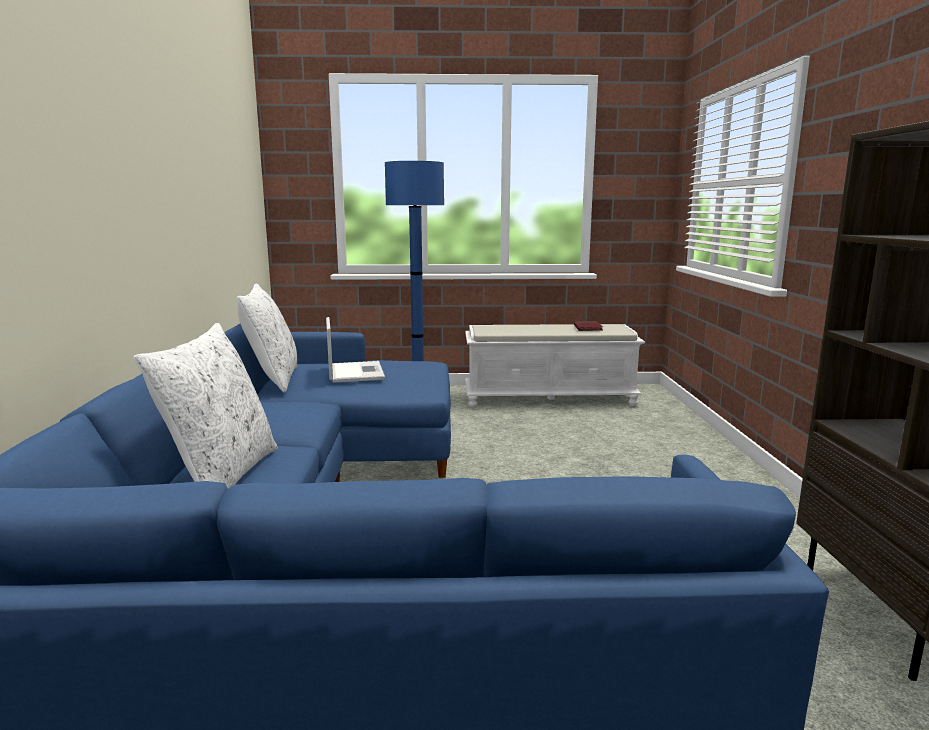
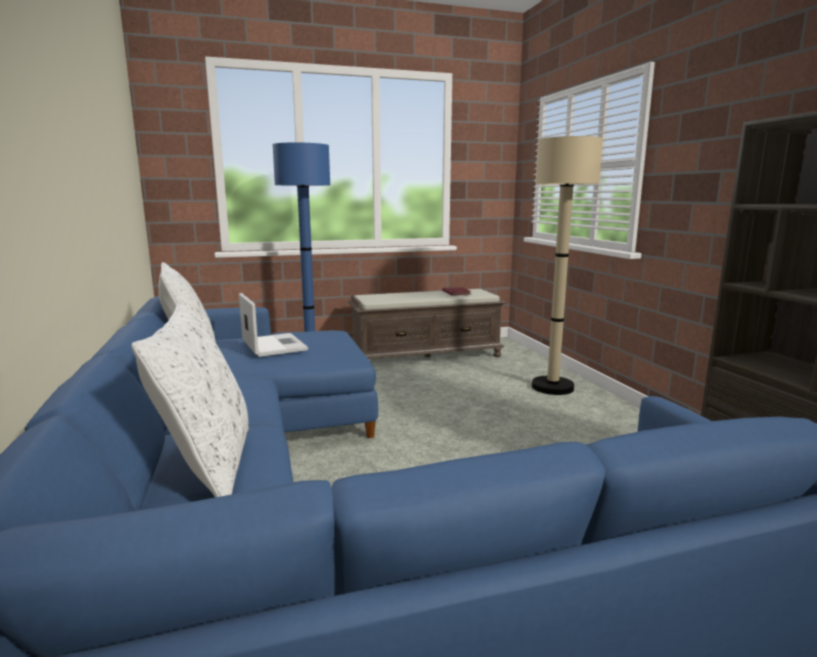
camera: 15 degrees left, 0 degrees up
(550, 398) = (426, 356): white bench -> brown bench
(679, 445) = (552, 387): none -> beige floor lamp

